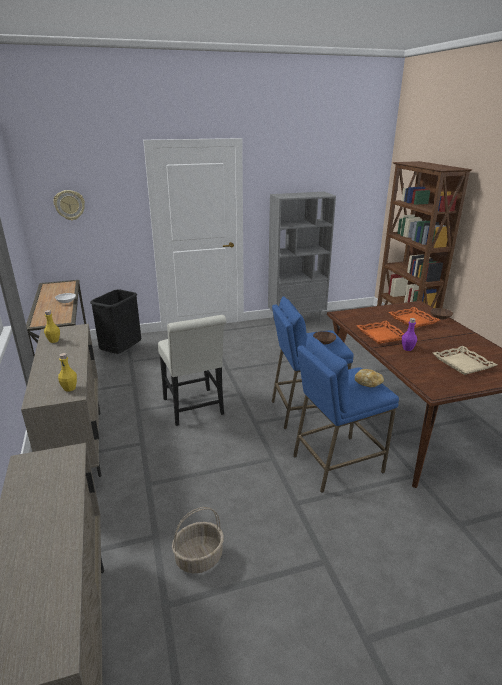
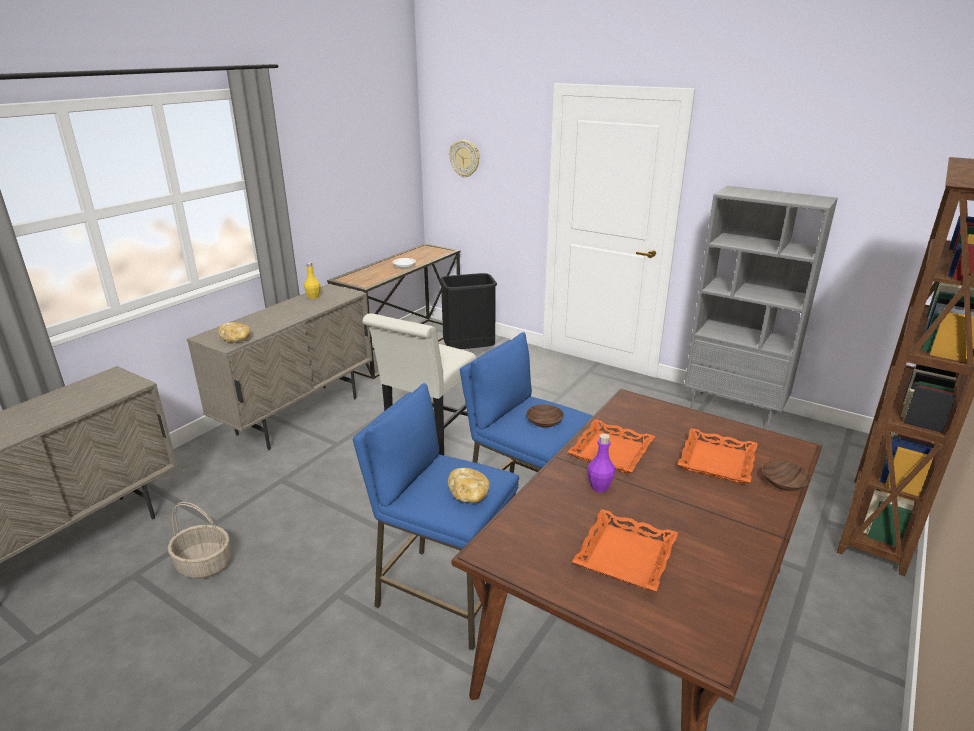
camera: 50 degrees right, 0 degrees up
(69, 388) = (236, 339): yellow bottle -> bread
(462, 364) = (624, 555): beige tray -> orange tray

